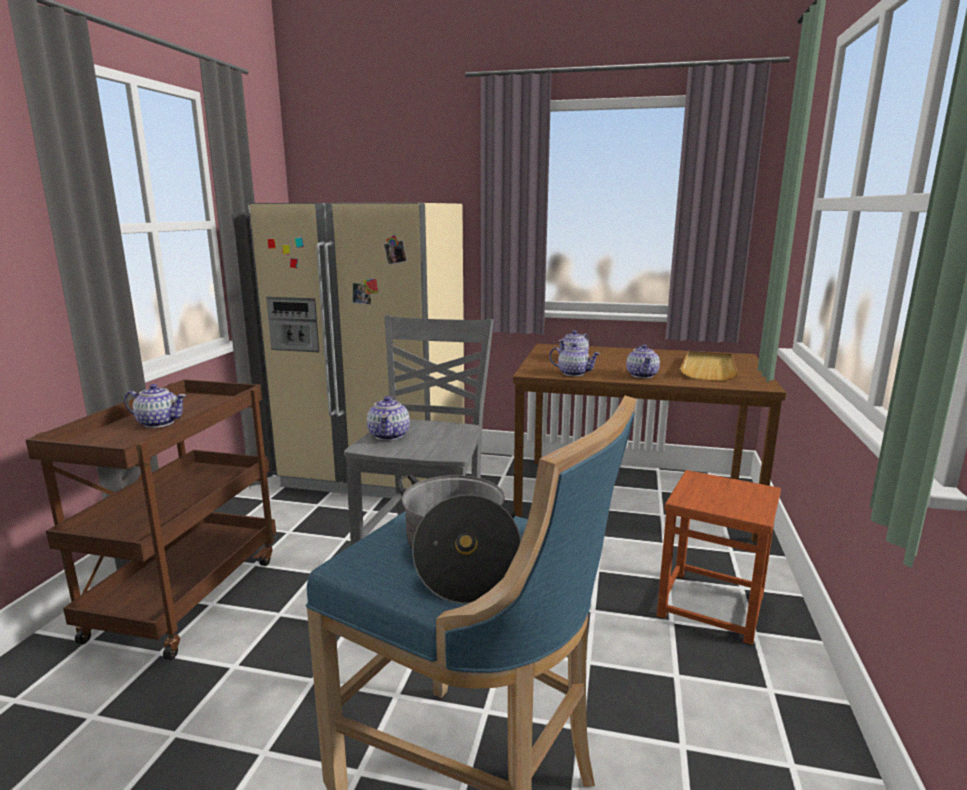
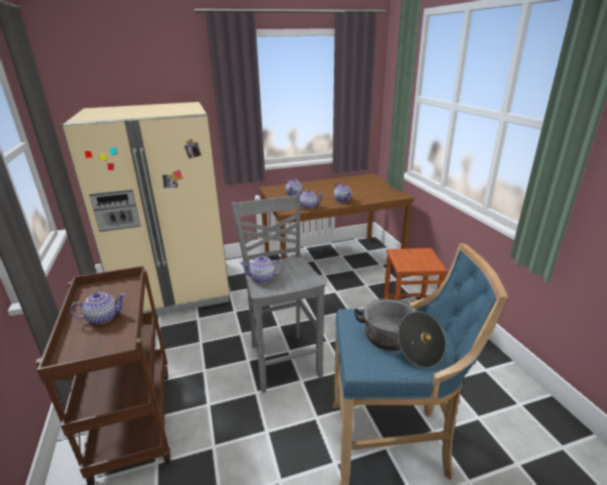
camera: 30 degrees left, 10 degrees up
(389, 435) = (263, 278): teapot -> teapot turned 120 degrees clockwise
(708, 369) = (366, 189): beige tray -> none

